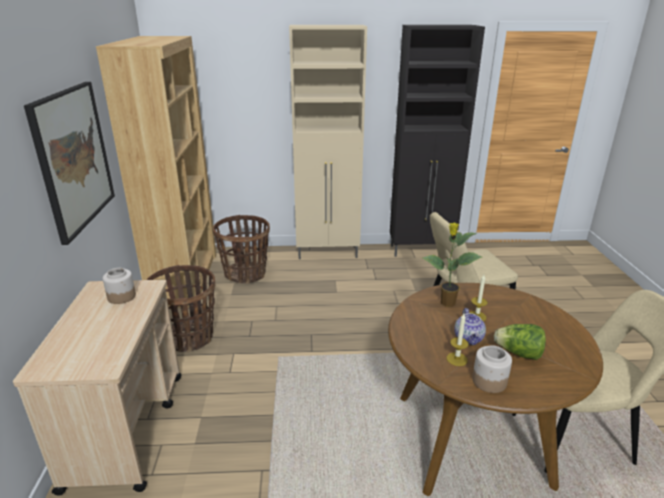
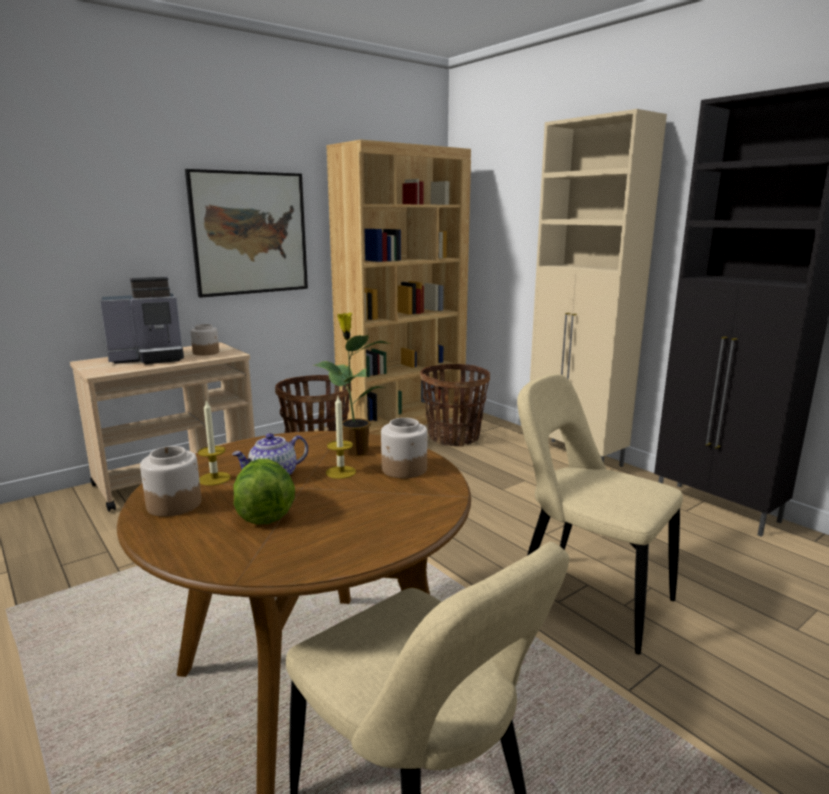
camera: 55 degrees right, 10 degrees down
(90, 329) = (149, 358): none -> coffee machine
(486, 298) = (404, 469): none -> jar

